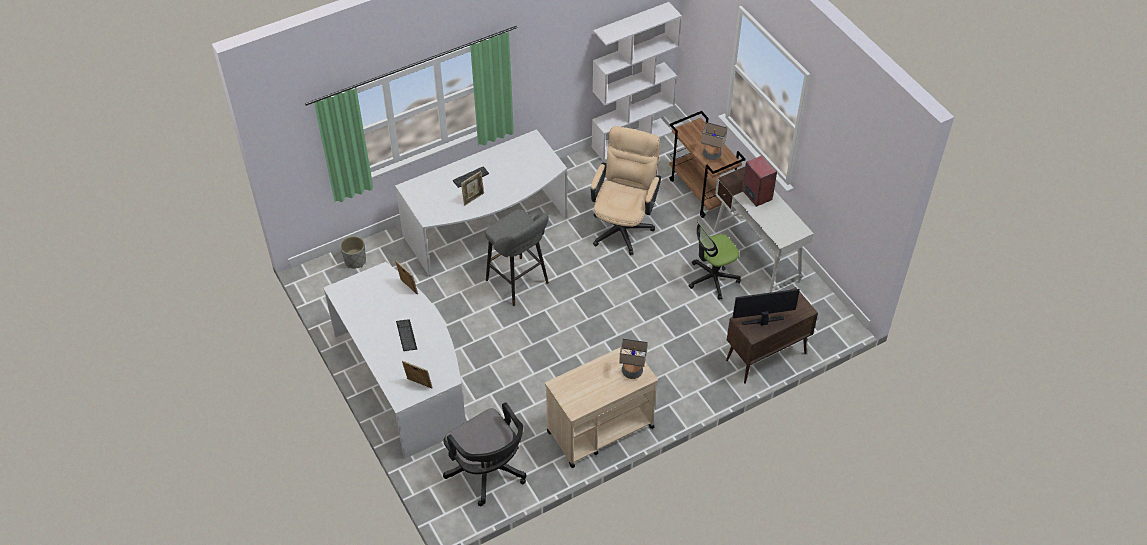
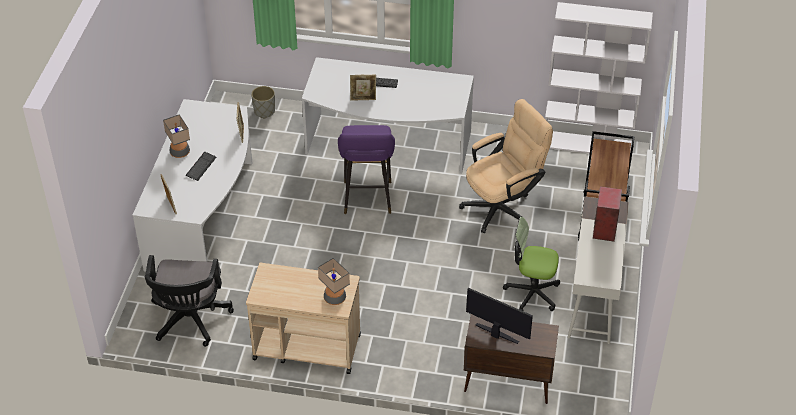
camera: 40 degrees right, 5 degrees down
(519, 283) = (367, 200): grey stool -> purple stool
(711, 155) = (605, 177): table lamp -> table lamp (180, 152)

